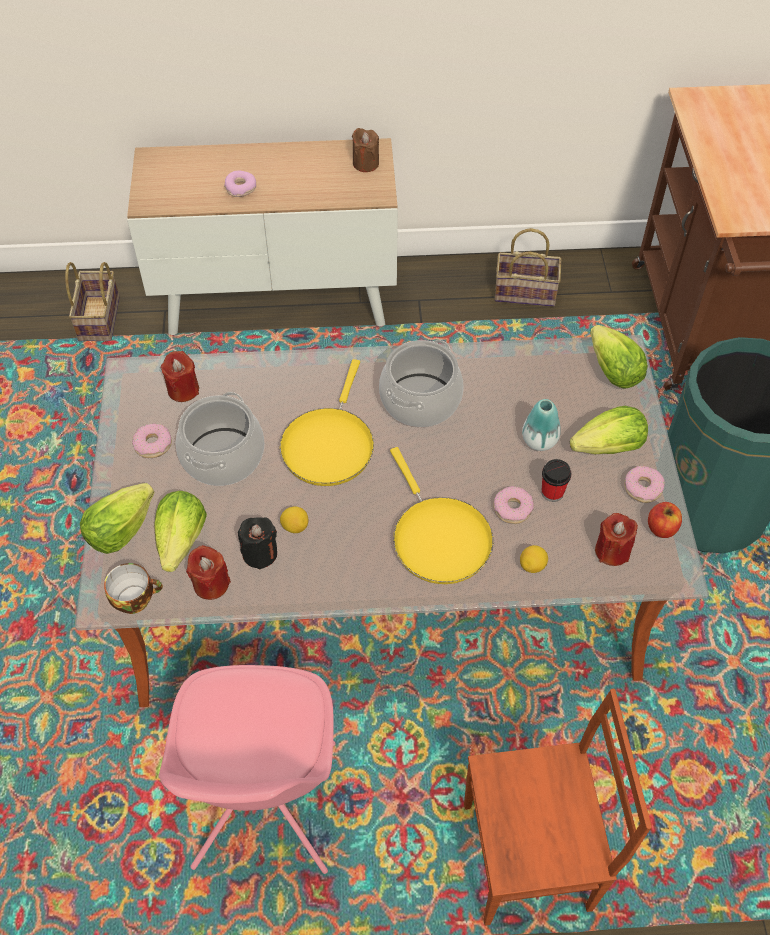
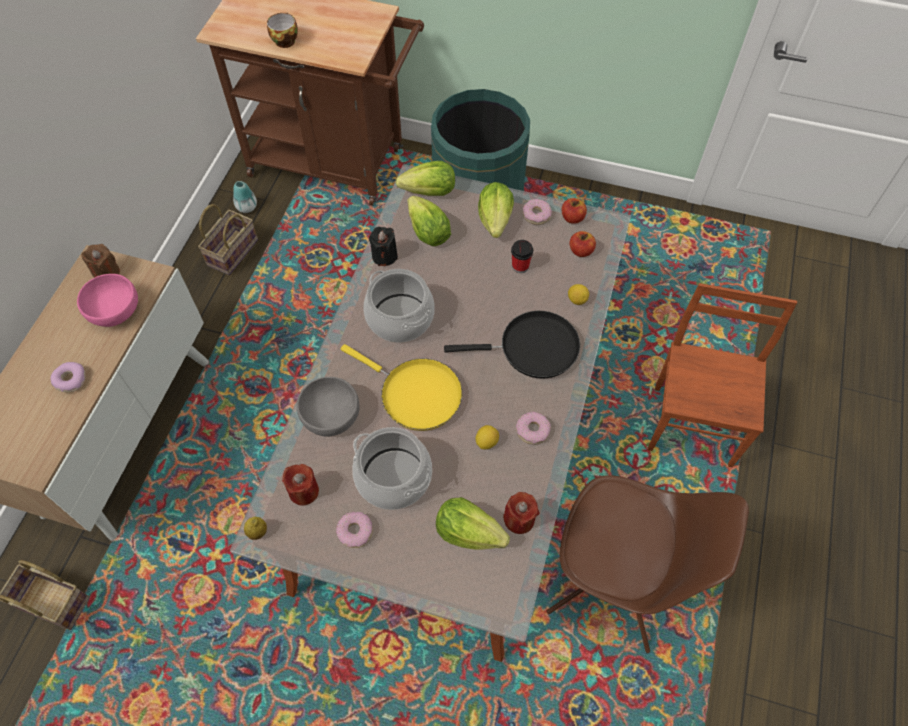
camera: 70 degrees left, 5 degrees up
(120, 530) = (438, 581): lettuce -> lettuce (428, 233)
(130, 370) = (257, 532): none -> lemon
(136, 598) = (513, 583): cup -> cup (284, 40)
(260, 553) = (503, 474): black candle -> black candle (384, 256)
(264, 808) = (614, 585): pink chair -> brown chair
(274, 381) = (330, 415): none -> grey bowl
(326, 185) = (113, 310): none -> pink bowl
(438, 538) = (533, 348): yellow frying pan -> black frying pan
(512, 508) = (524, 294): donut -> donut (532, 430)
(539, 440) = (471, 257): vase -> vase (247, 207)
(612, 551) = (581, 251): red candle -> apple

